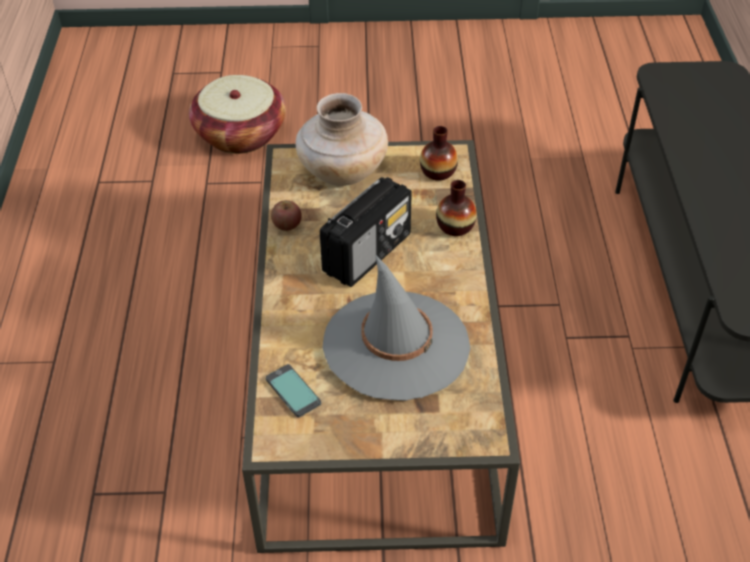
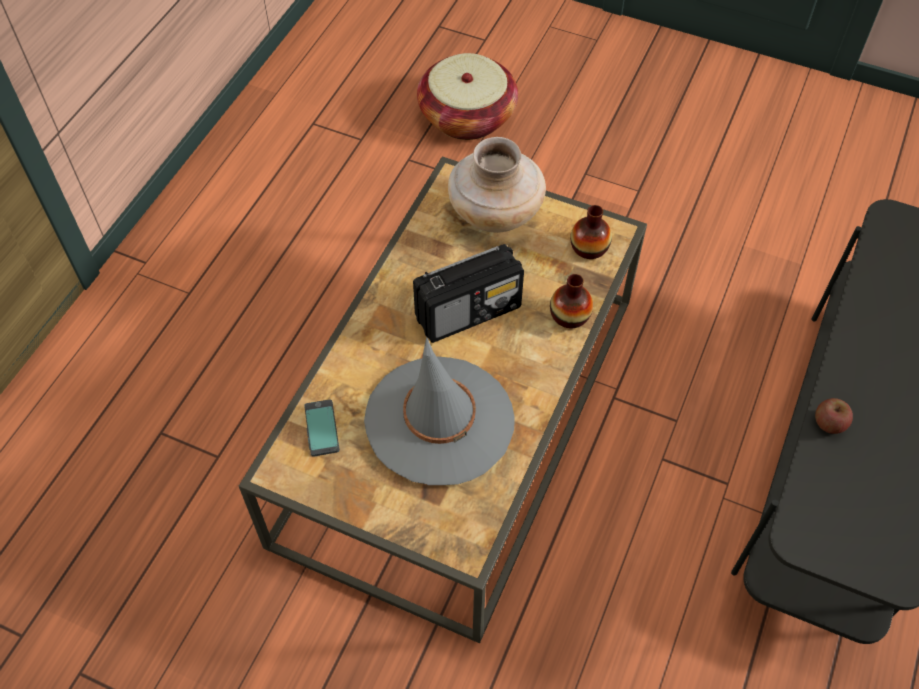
camera: 25 degrees right, 10 degrees up
(287, 225) = (411, 252): apple -> apple (829, 423)

